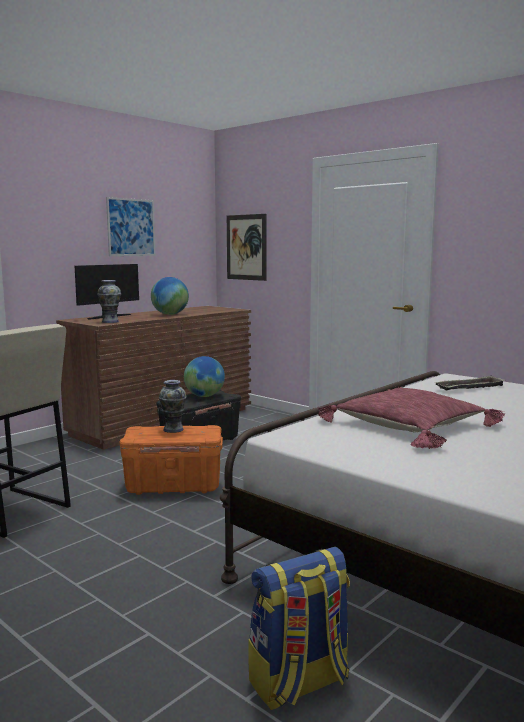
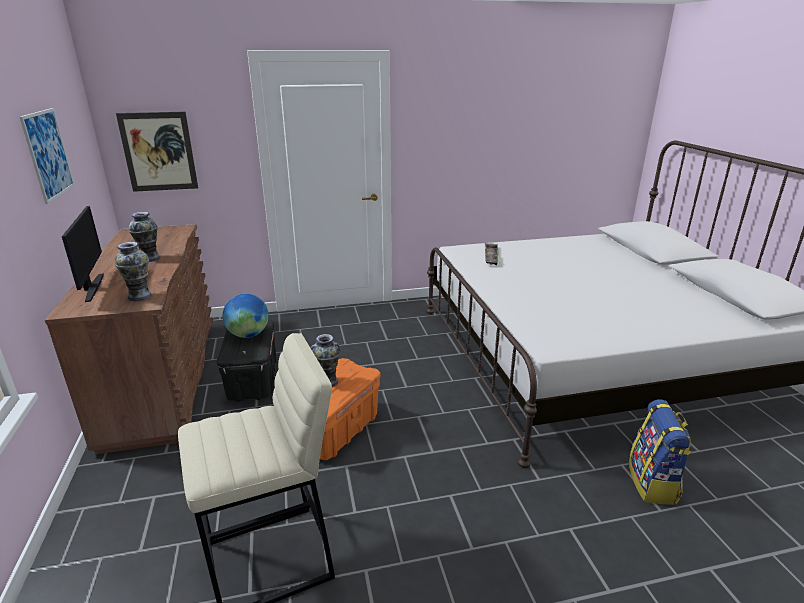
camera: 55 degrees left, 15 degrees up
(170, 314) = (150, 258): globe -> vase
(409, 423) = (553, 301): red pillow -> none

